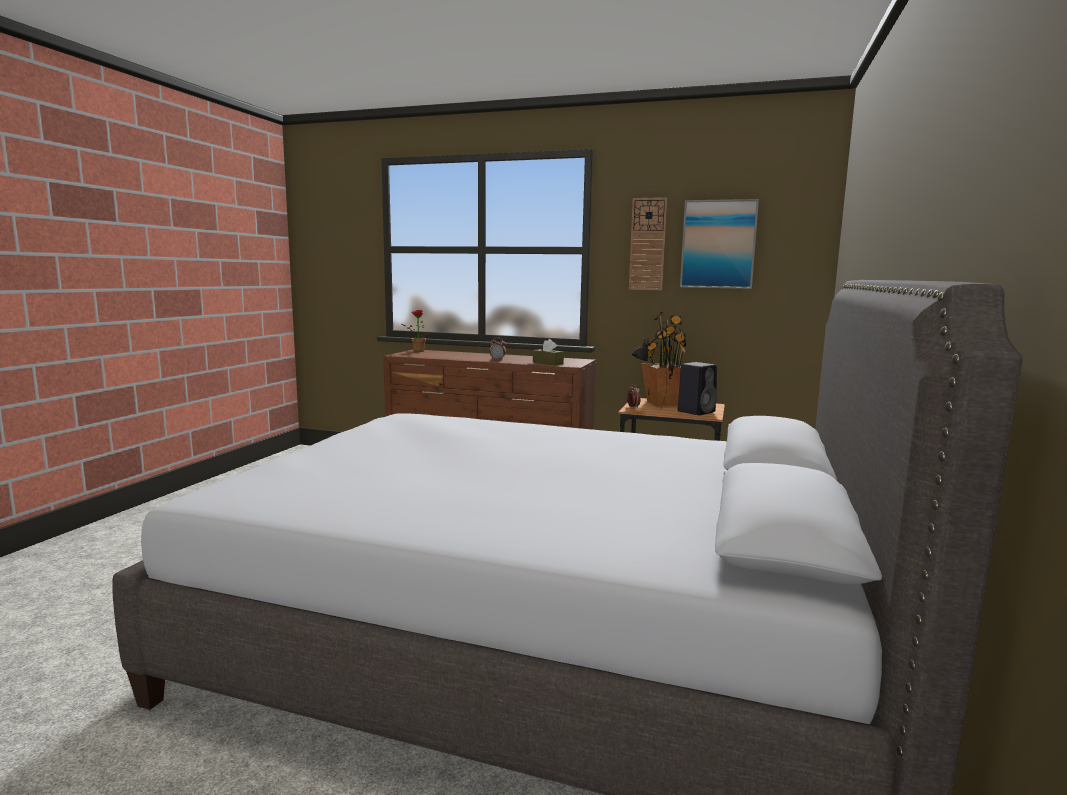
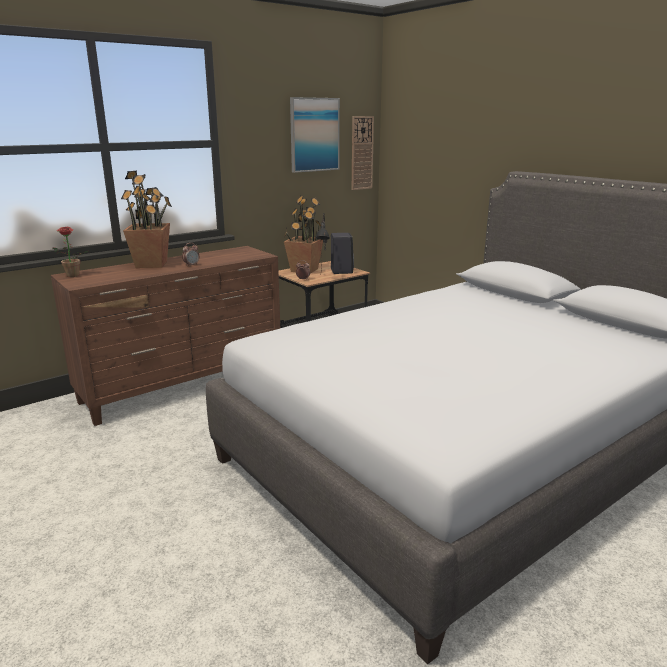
camera: 55 degrees left, 10 degrees up
(480, 355) = (152, 264): none -> potted plant
(548, 363) = (239, 258): brown tissue box -> none
(647, 244) = (265, 136): wall clock -> wall clock (361, 153)

